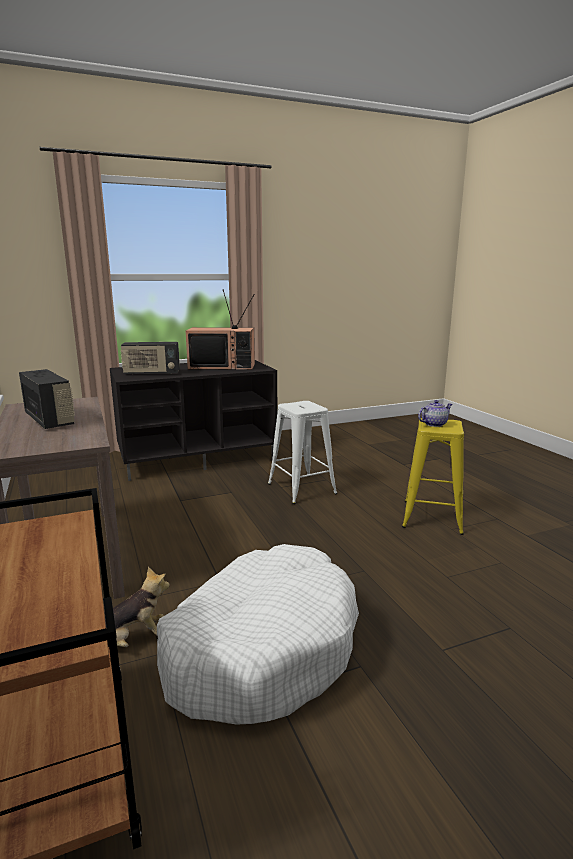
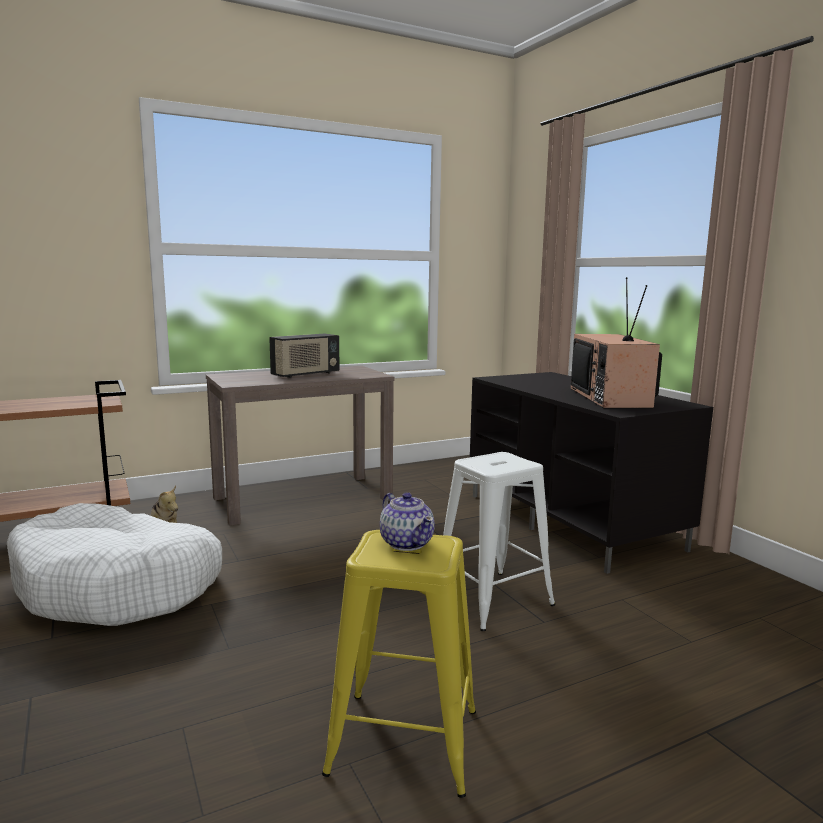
camera: 85 degrees right, 5 degrees down
(152, 373) = (530, 382): radio -> none

